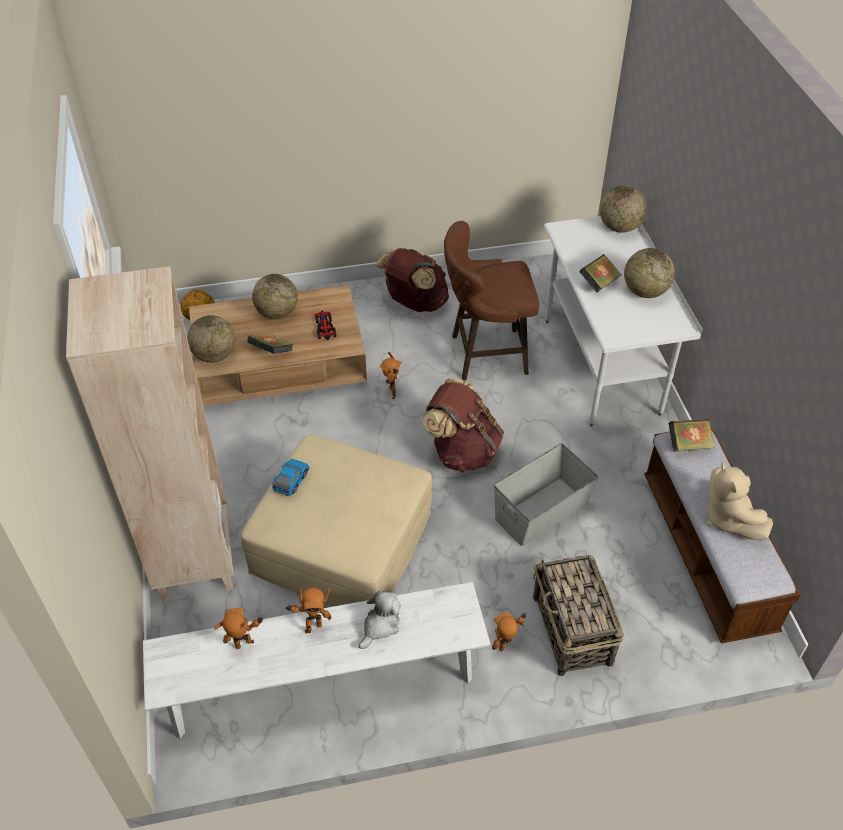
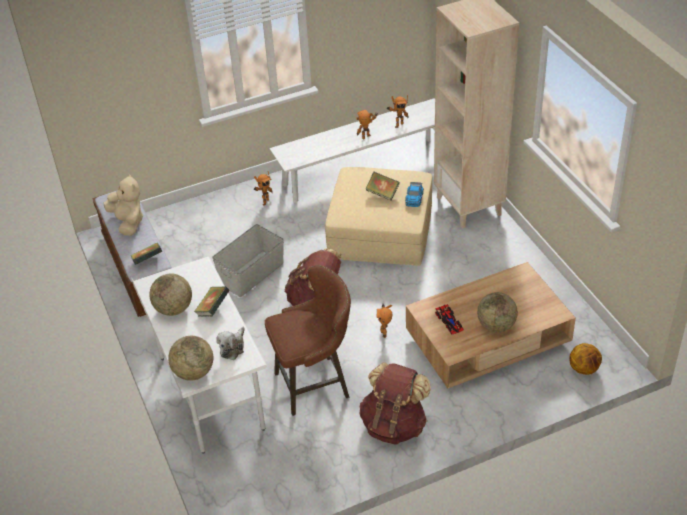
camera: 170 degrees right, 5 degrees down
(214, 355) = (524, 281): globe -> none
(271, 352) = (481, 292): book -> book (382, 193)
(380, 625) = (330, 144): plush toy -> plush toy (233, 347)
(572, 631) = (227, 215): basket -> none

